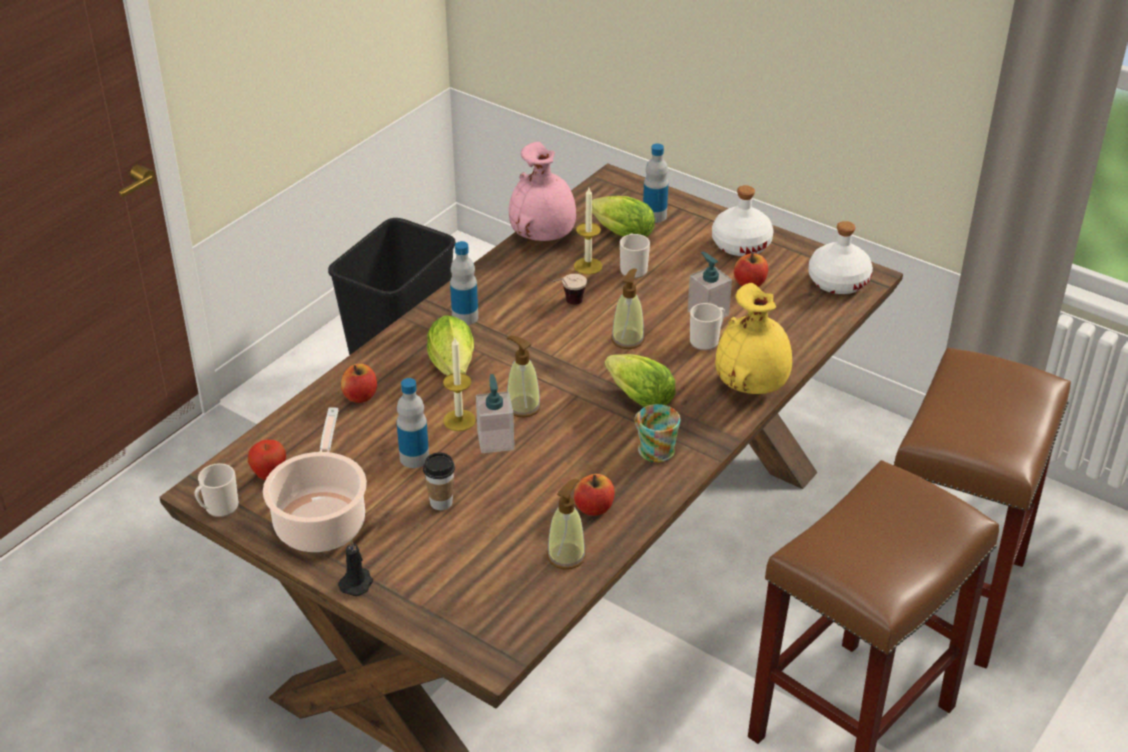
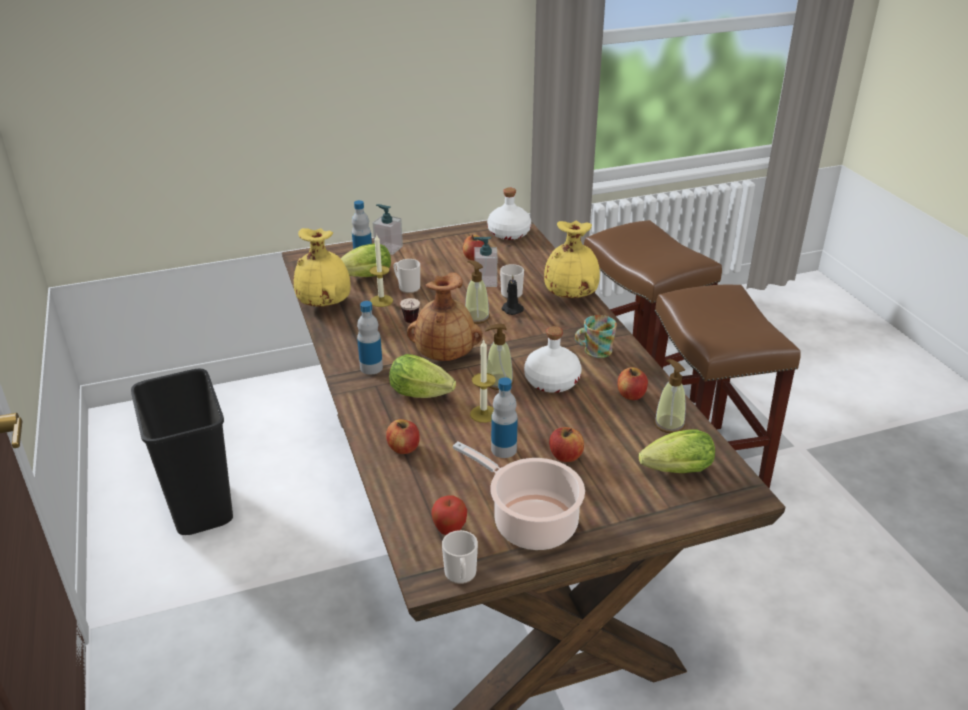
camera: 55 degrees left, 5 degrees down
(357, 583) = (618, 530): black candle -> black candle (511, 309)
(441, 502) = (565, 456): cup -> apple
(495, 441) = (522, 407): soap dispenser -> soap dispenser (388, 248)
(535, 351) = (445, 355): none -> brown vase
(543, 236) = (325, 303): pink vase -> yellow vase
(636, 397) = (538, 337): lettuce -> lettuce (673, 471)
(741, 244) = (433, 245): white bottle -> white bottle (551, 381)

